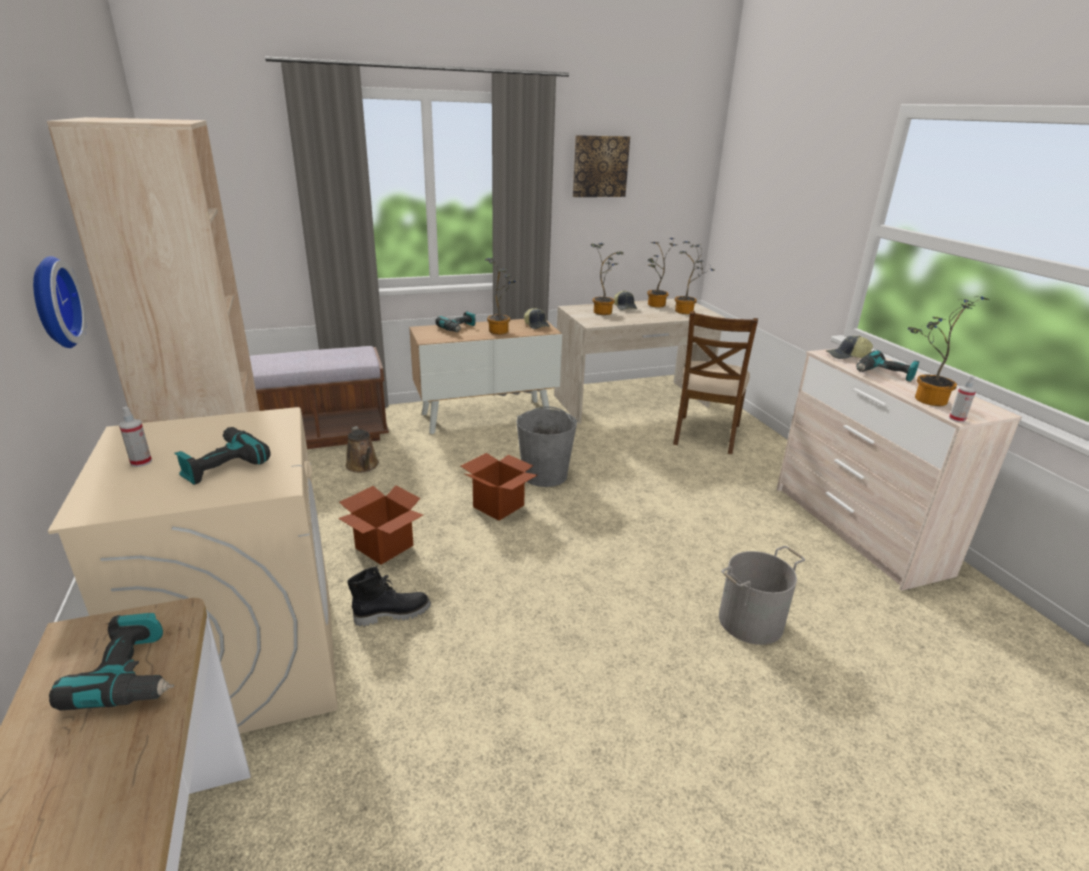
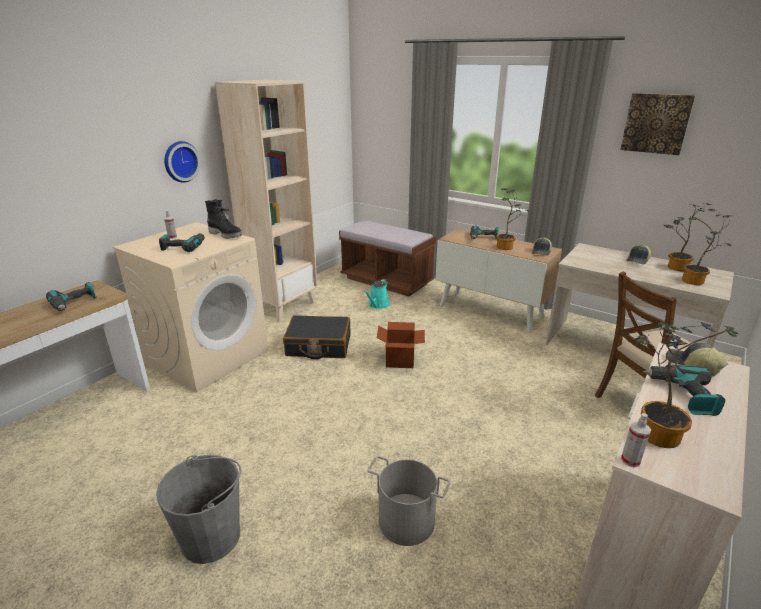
camera: 55 degrees right, 0 degrees up
(363, 466) = (378, 305): brown watering can -> turquoise watering can
(384, 547) = (318, 346): cardboard box -> black suitcase
(392, 613) = (271, 374): black boot -> black boot (226, 235)
(545, 474) = (458, 360): grey bucket -> grey bucket (211, 537)
(603, 311) = (607, 257): potted plant -> none

